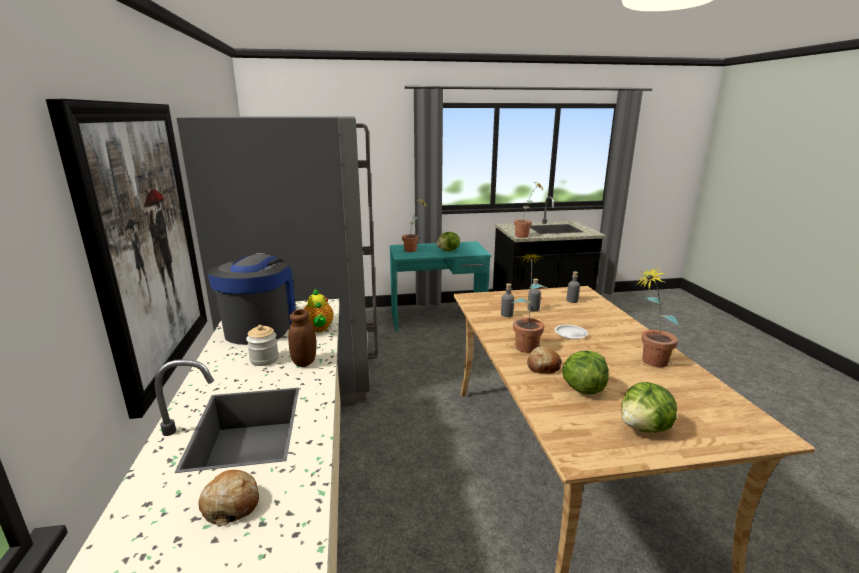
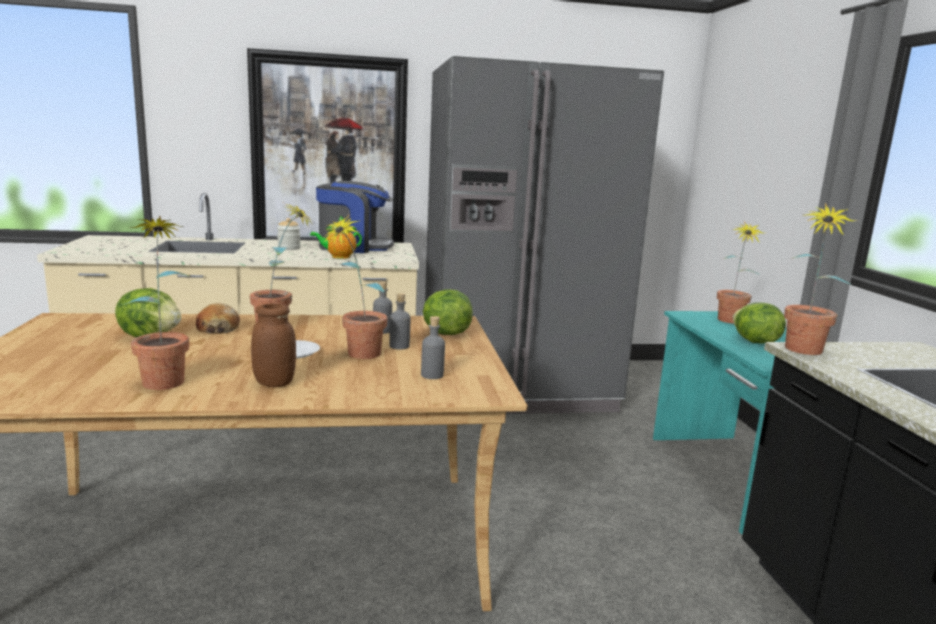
camera: 90 degrees right, 5 degrees down
(231, 504) = (123, 246): bread -> none
(304, 362) = (275, 254): brown jar -> brown jar (274, 383)
(560, 318) = (356, 356): none -> potted plant
(644, 428) = (48, 345): lettuce -> lettuce (445, 333)

